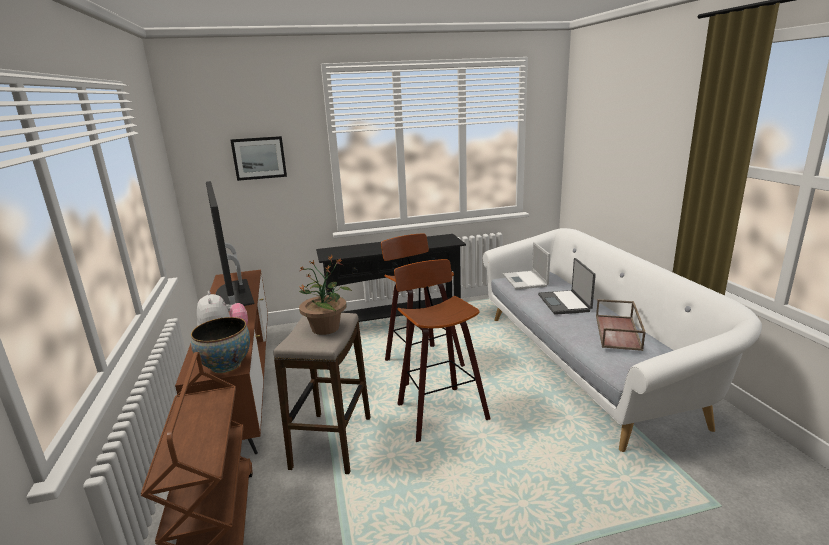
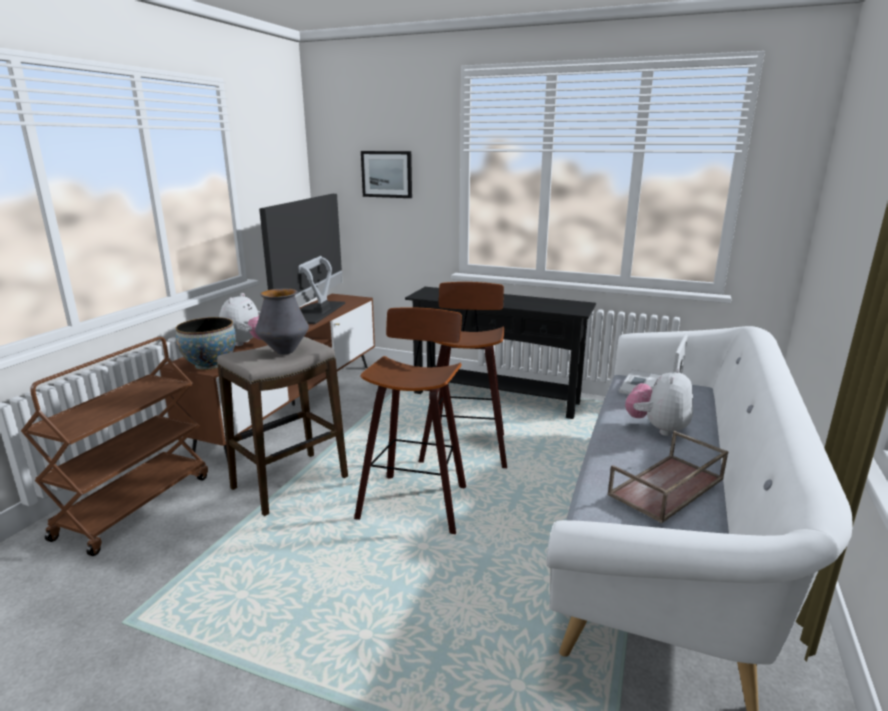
camera: 35 degrees right, 0 degrees up
(326, 328) = (284, 351): potted plant -> vase
(565, 303) = (657, 428): laptop -> plush toy

